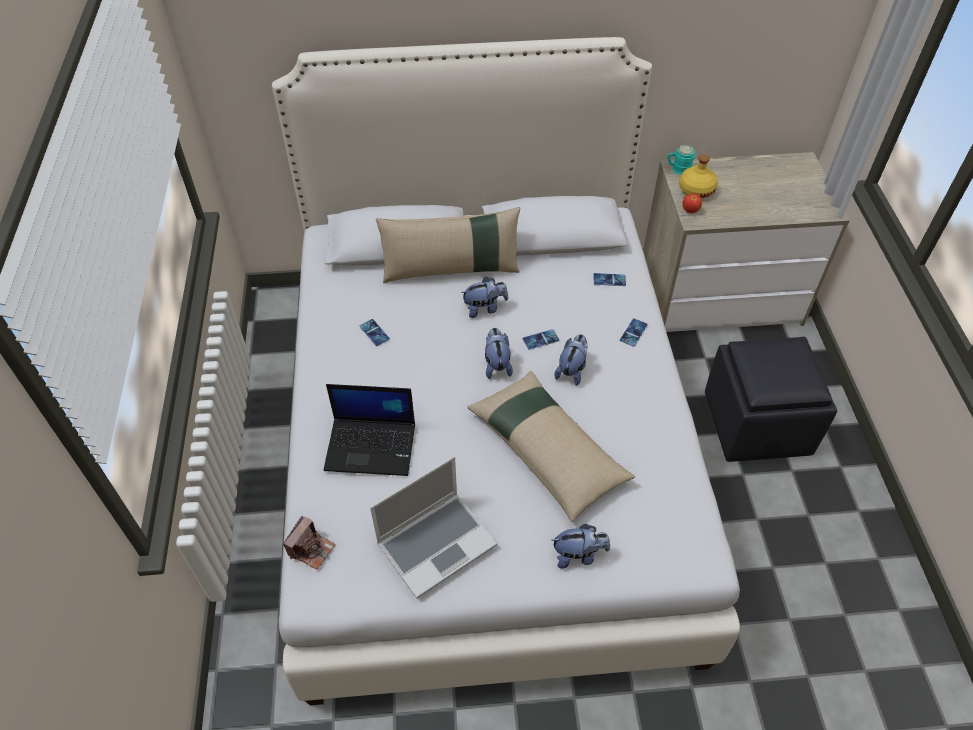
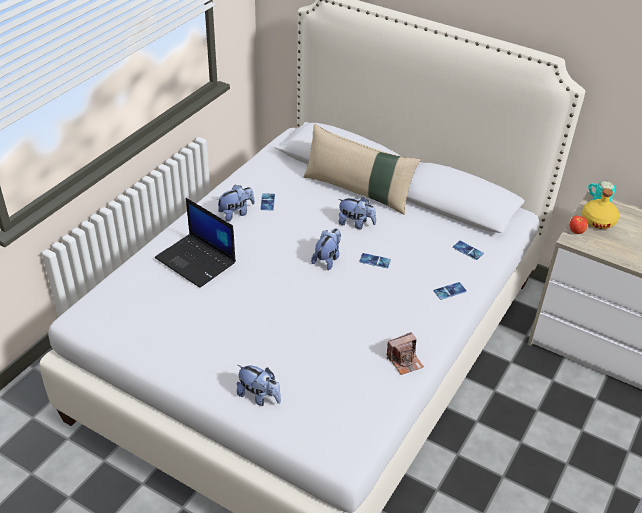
camera: 35 degrees right, 10 degrees down
(311, 549) = (104, 294): camera -> camera (404, 361)
(437, 543) = (177, 334): laptop -> none
(548, 450) = (307, 326): beige pillow -> none
(572, 370) = (377, 289): plush toy -> plush toy (236, 213)
(757, 424) = (552, 450): black ottoman -> none

